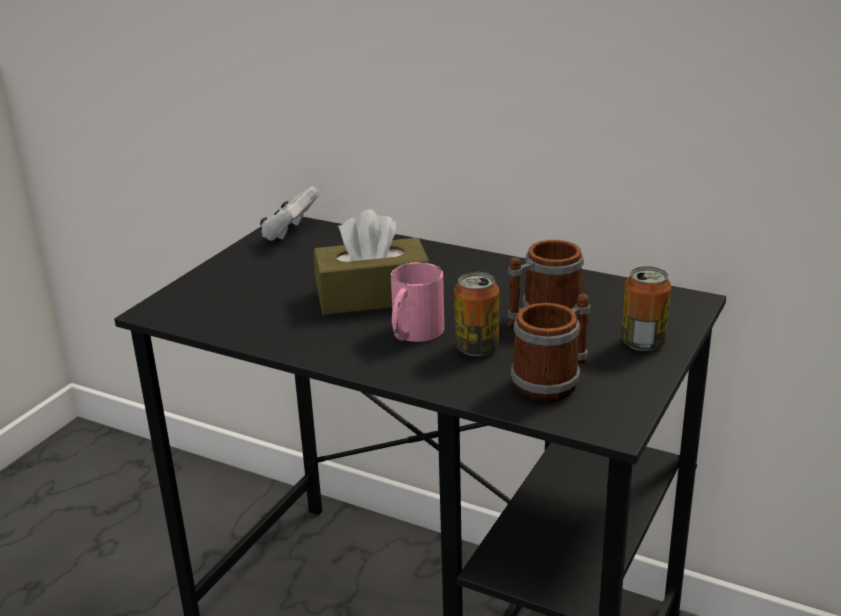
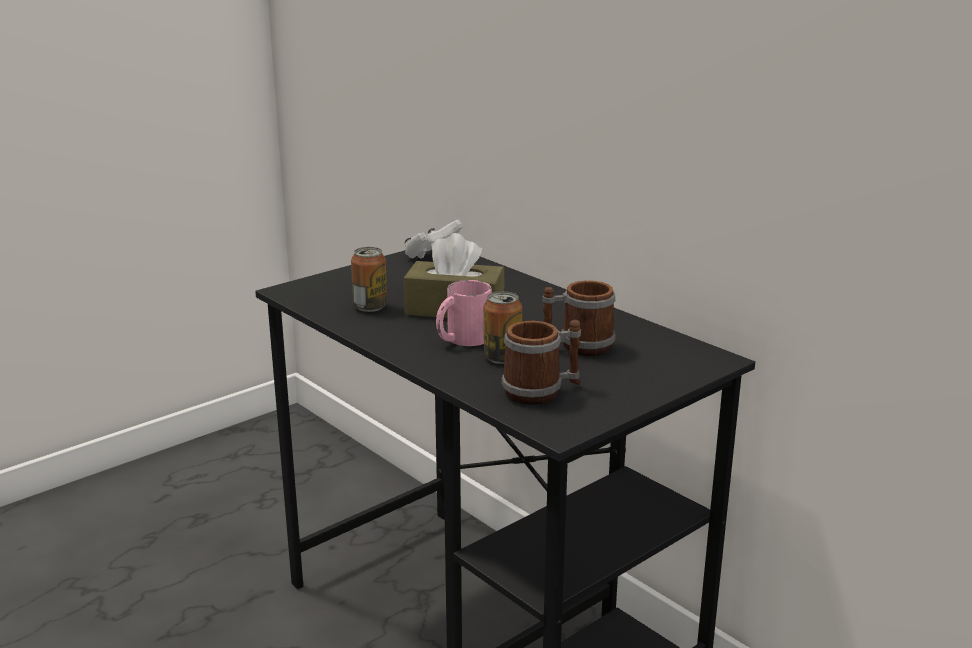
camera: 20 degrees right, 5 degrees down
(643, 343) = (643, 380): can -> can (370, 307)

